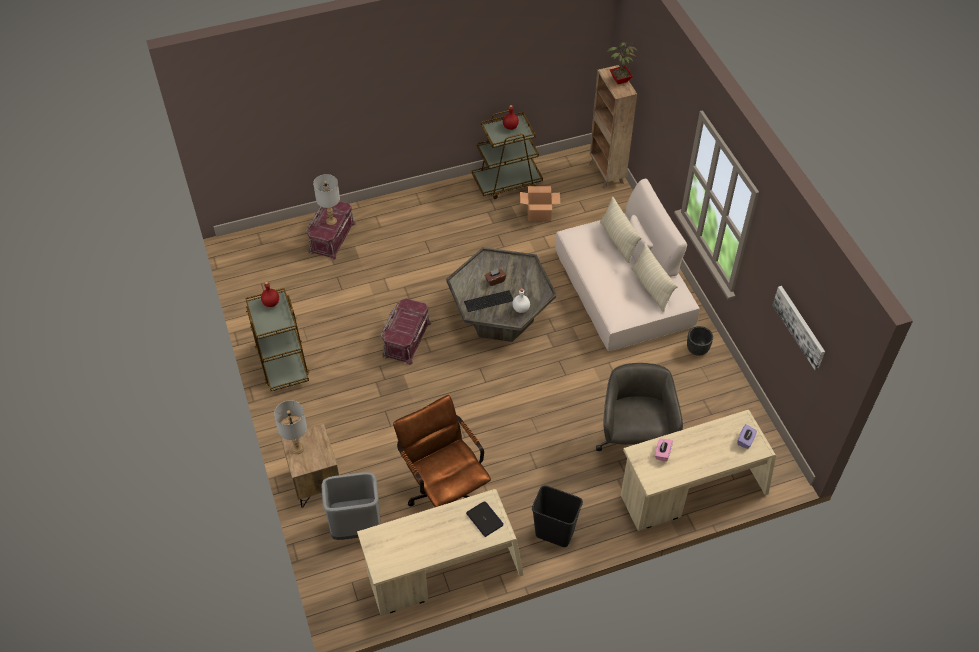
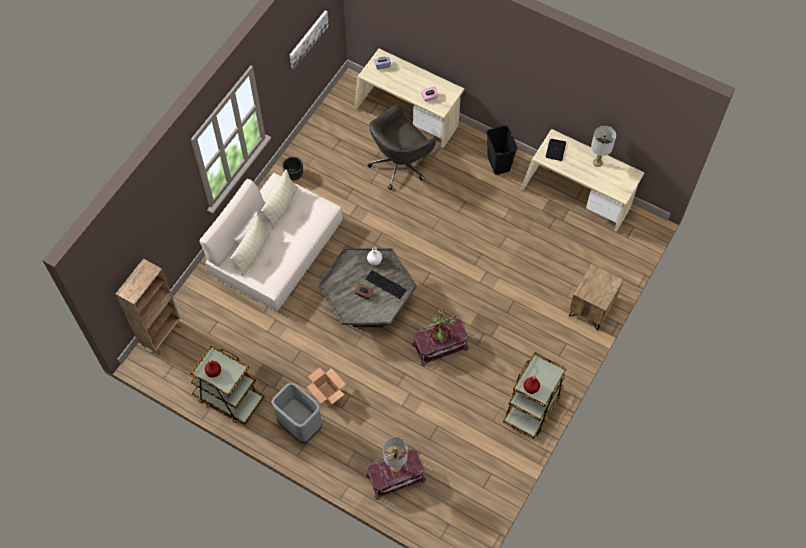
camera: 130 degrees left, 10 degrees up
(297, 448) = (604, 293): grey table lamp -> grey table lamp (598, 162)
(356, 527) = (595, 262): grey trash can -> grey trash can (300, 426)
(444, 490) = (527, 236): brown office chair -> none
(539, 214) = (246, 350): cardboard box -> cardboard box (327, 394)
(619, 80) = (136, 280): potted plant -> potted plant (440, 337)

